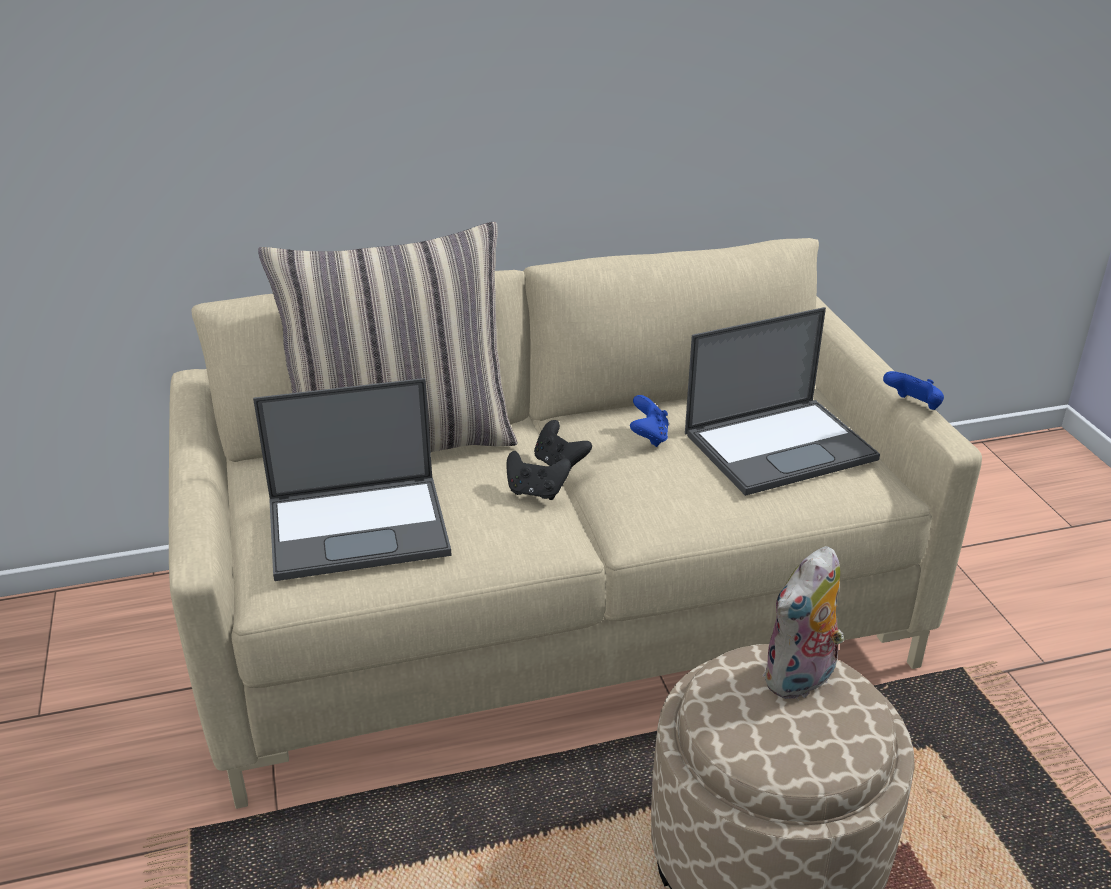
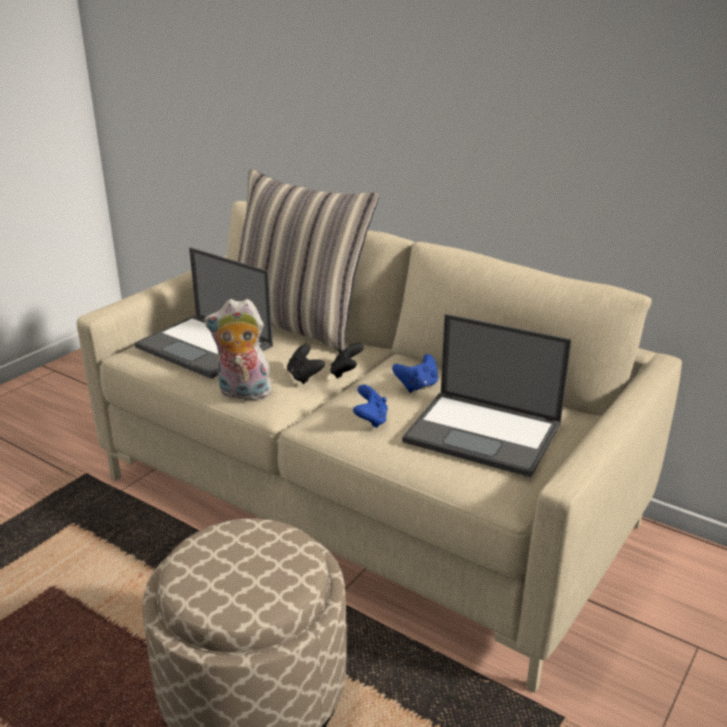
camera: 50 degrees right, 5 degrees down
(800, 680) = (276, 559): plush toy -> plush toy (242, 393)
(913, 406) = (583, 448): blue game controller -> blue game controller (371, 420)

